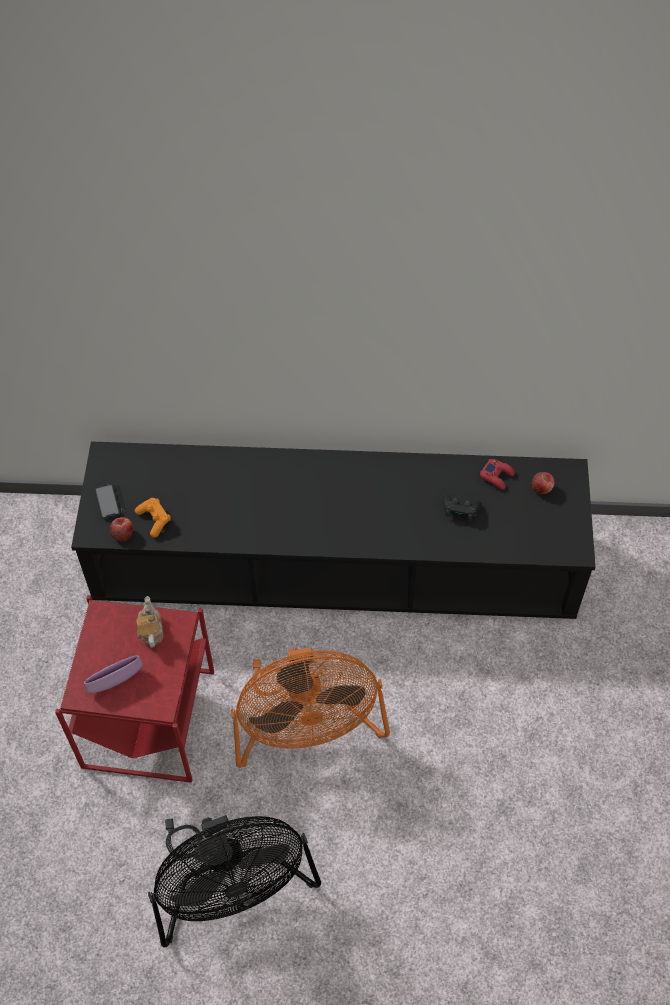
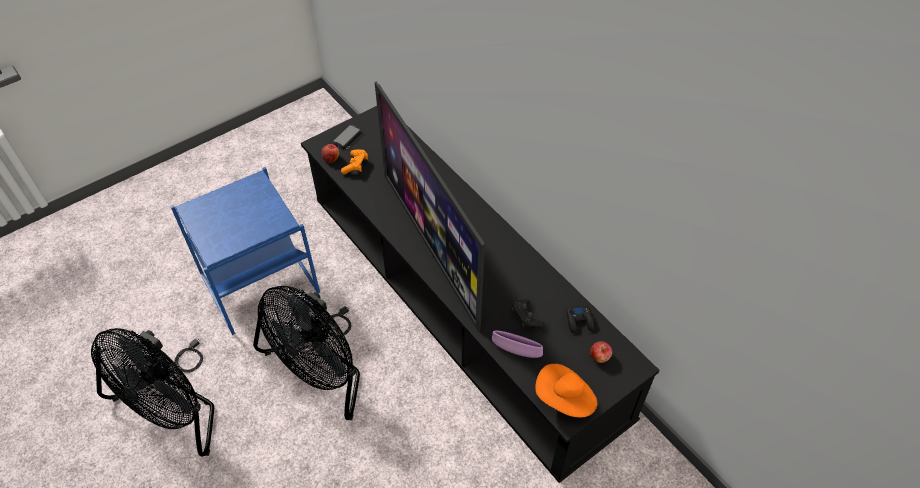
camera: 50 degrees right, 5 degrees down
(115, 681) = (214, 219): purple bowl -> purple bowl (516, 351)
(148, 720) = (258, 283): red side table -> blue side table
(150, 630) = (264, 211): teapot -> none
(301, 724) = (321, 365): orange fan -> black fan
(319, 525) = (432, 247): none -> television
(497, 476) = (580, 321): red game controller -> black game controller
(559, 540) = (565, 399): none -> orange hat

